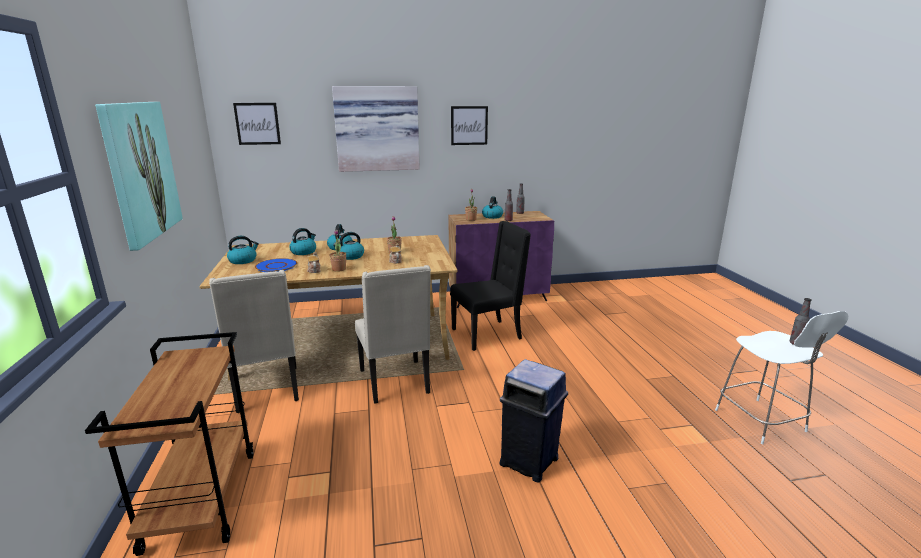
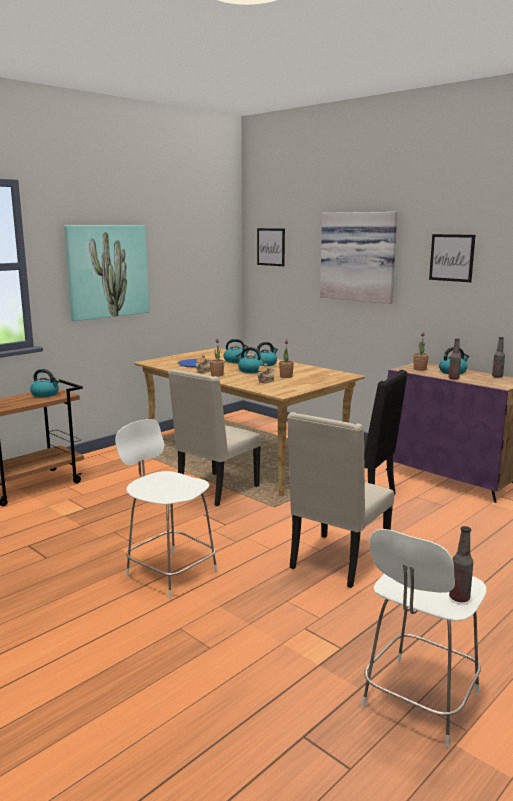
camera: 55 degrees right, 5 degrees down
(243, 260) = (191, 356): kettle -> kettle (45, 394)
(267, 390) = (150, 458): beige chair -> beige chair (337, 562)
(530, 462) = (169, 573): blue trash can -> white stool

